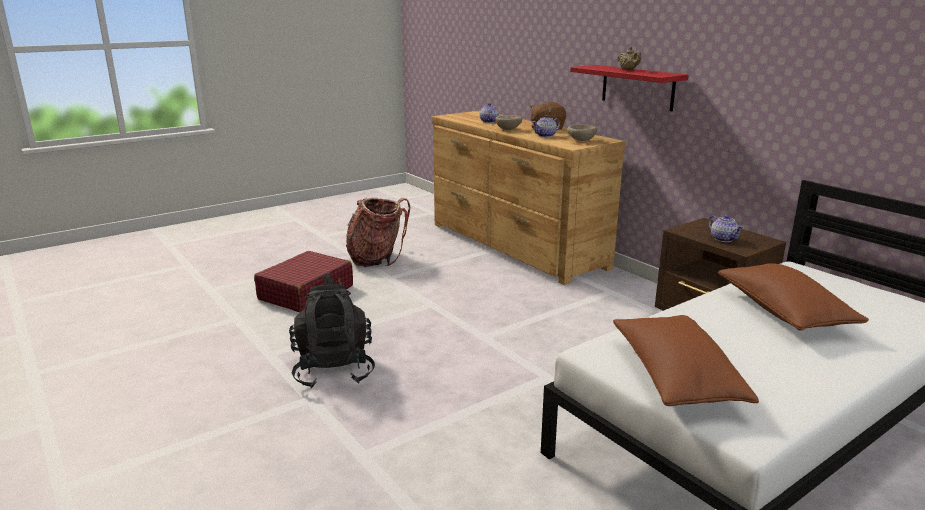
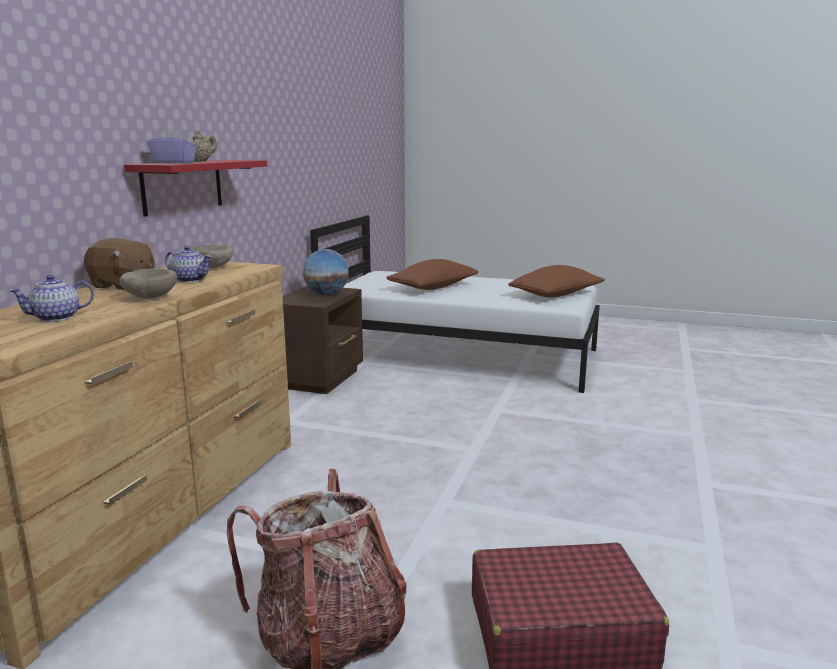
camera: 125 degrees left, 5 degrees down
(333, 370) = (655, 494): black backpack -> none
(603, 67) = (174, 163): none -> purple tissue box
(723, 239) = (326, 294): teapot -> globe

